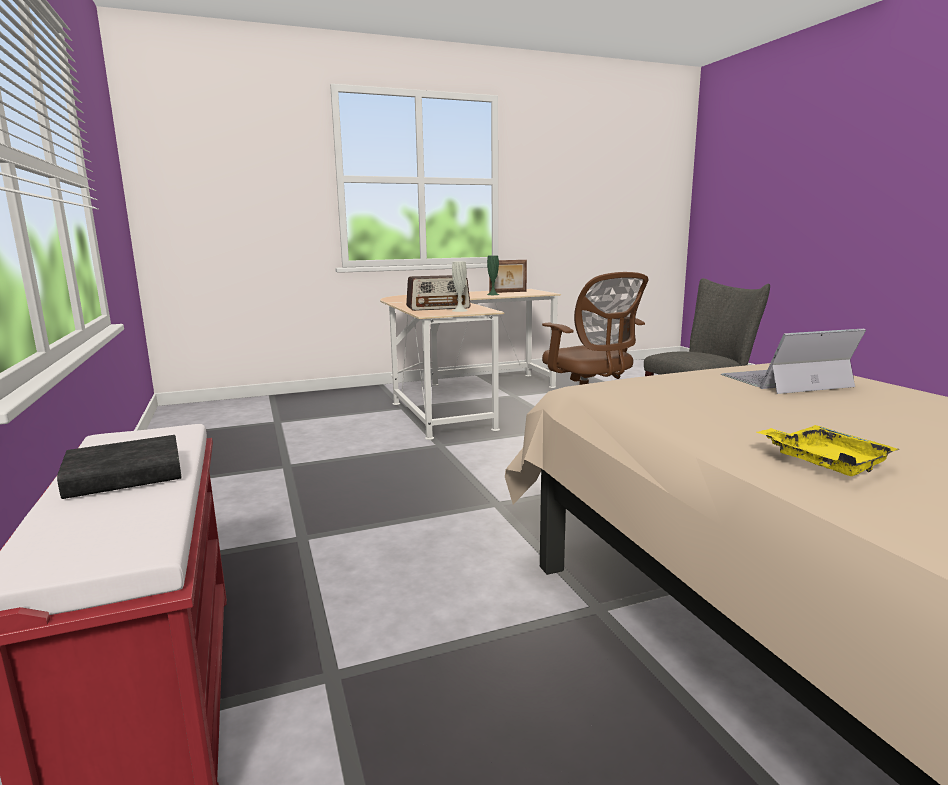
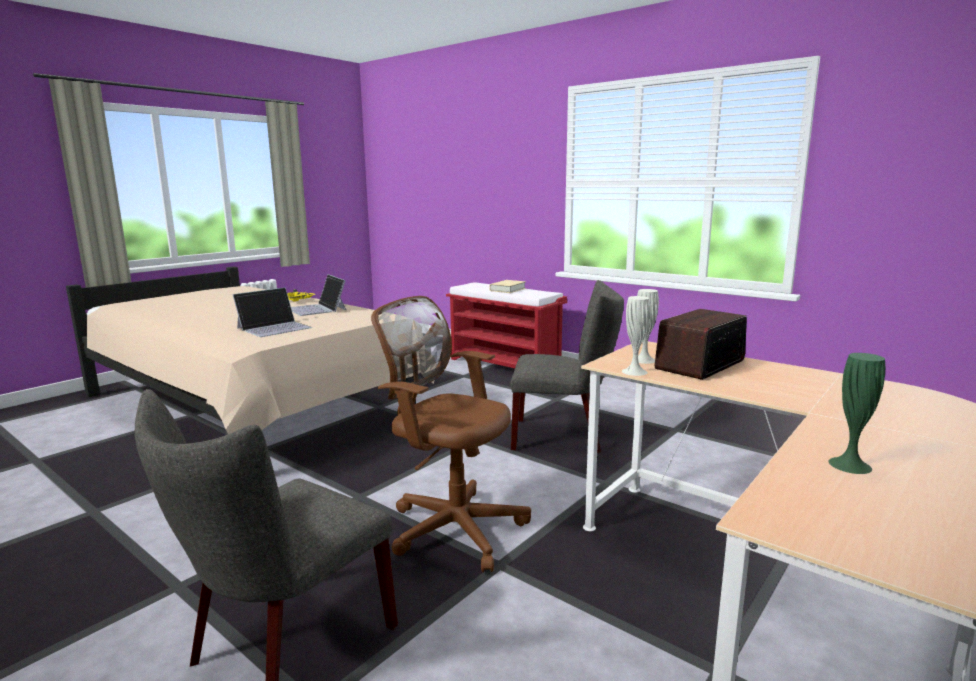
camera: 150 degrees right, 0 degrees up
(125, 476) = (507, 289): black book -> beige book
(399, 484) = (564, 436): none -> grey chair
(483, 308) = (634, 371): none -> white vase
(508, 292) = (898, 509): picture frame -> none
(733, 414) = (317, 309): none -> laptop

